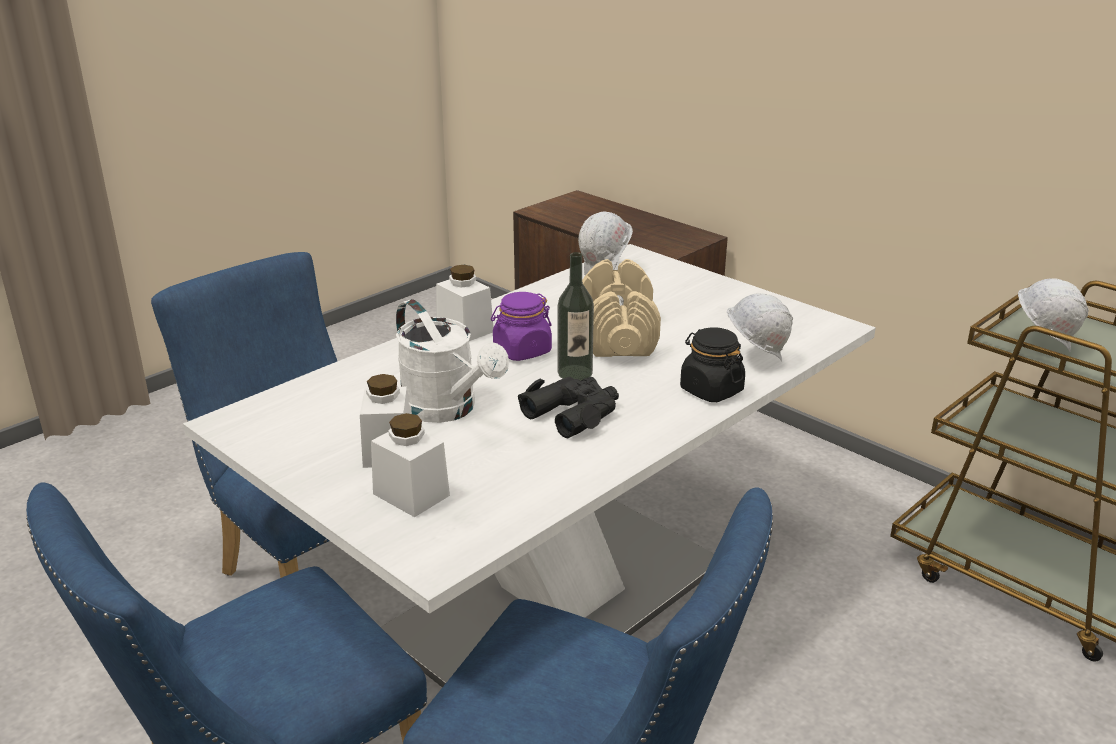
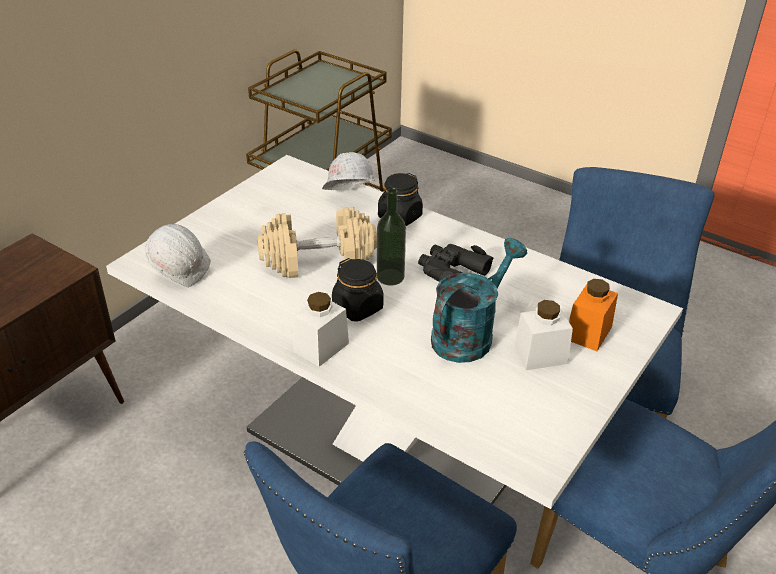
camera: 100 degrees left, 10 degrees up
(411, 494) = (588, 333): white jar -> orange jar
(447, 410) = (469, 334): white watering can -> turquoise watering can
(522, 351) = (358, 308): purple jar -> black jar
(1041, 344) = (319, 100): white hard hat -> none

